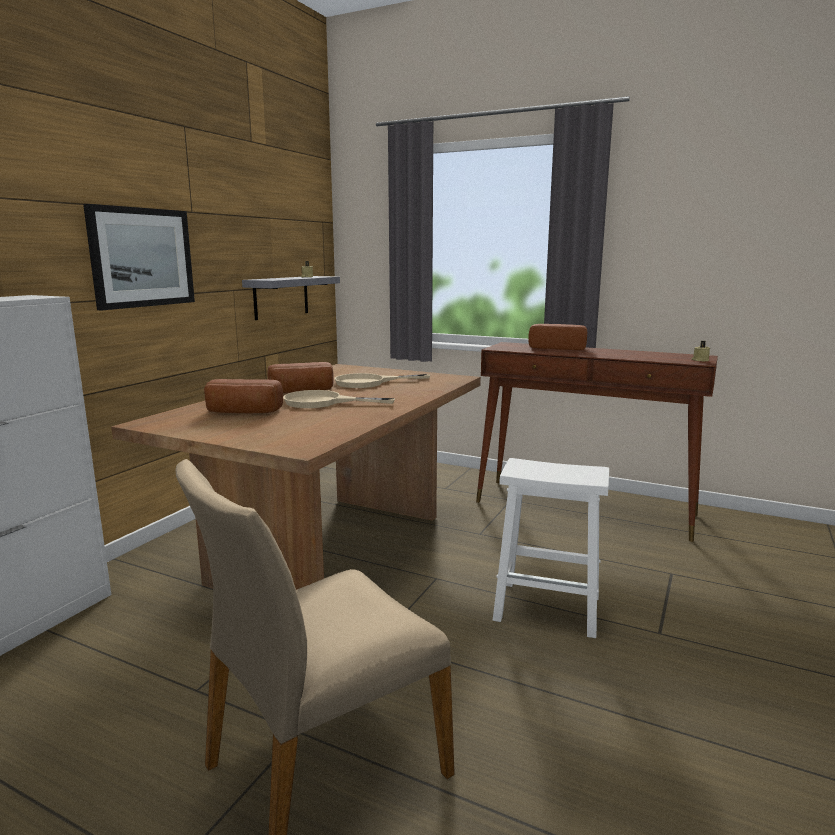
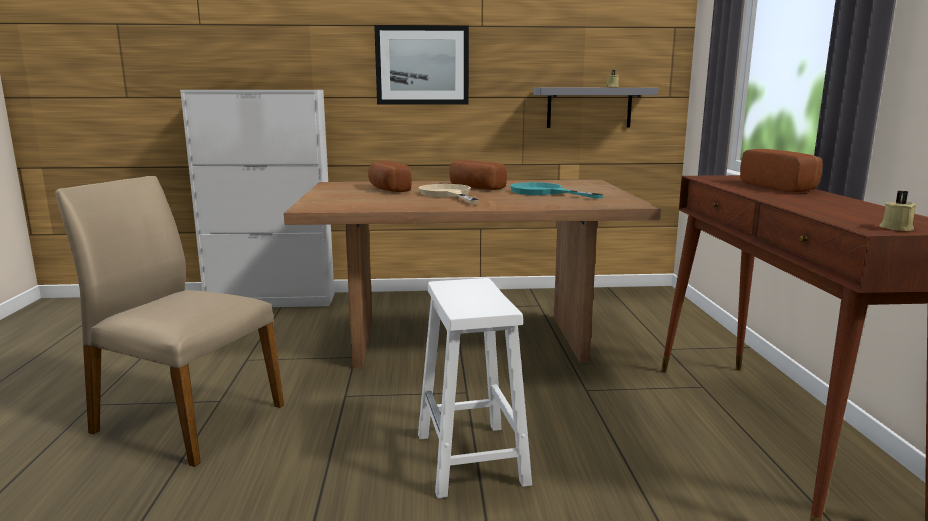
camera: 60 degrees right, 0 degrees up
(369, 382) = (544, 192): beige frying pan -> turquoise frying pan

